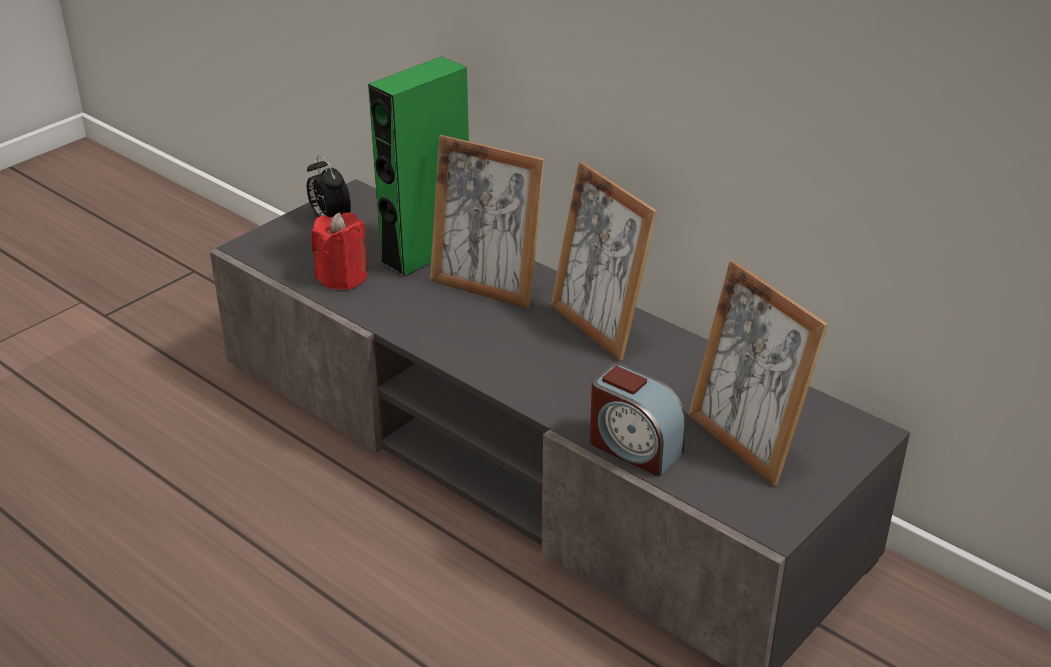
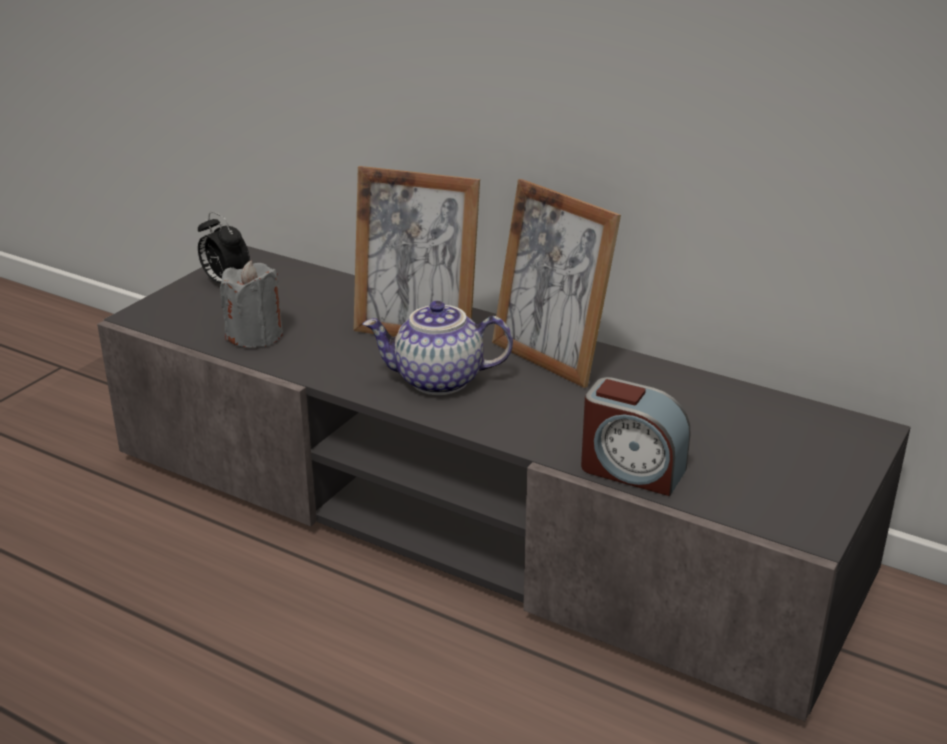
camera: 10 degrees left, 5 degrees down
(342, 277) = (255, 335): red candle -> grey candle
(426, 253) = (341, 305): green speaker -> none
(490, 340) = (438, 381): none -> teapot
(744, 443) = (747, 453): picture frame -> none

